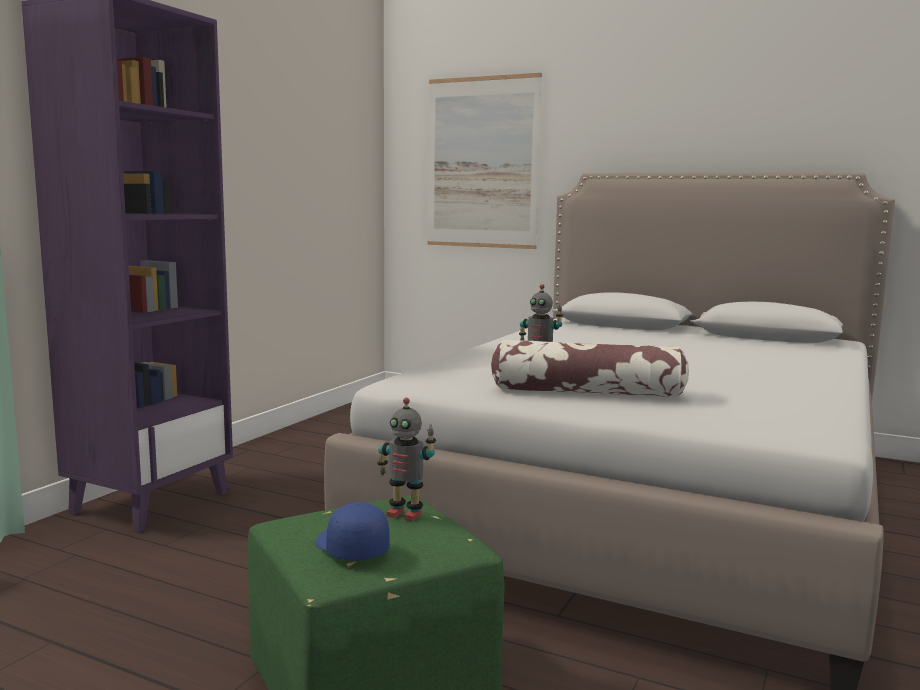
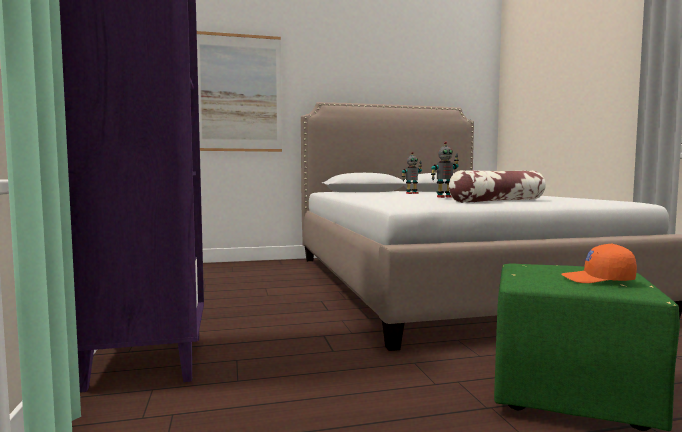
camera: 40 degrees left, 5 degrees down
(350, 548) = (598, 280): blue cap -> orange cap
(405, 514) = (550, 265): toy robot -> toy robot (411, 193)

